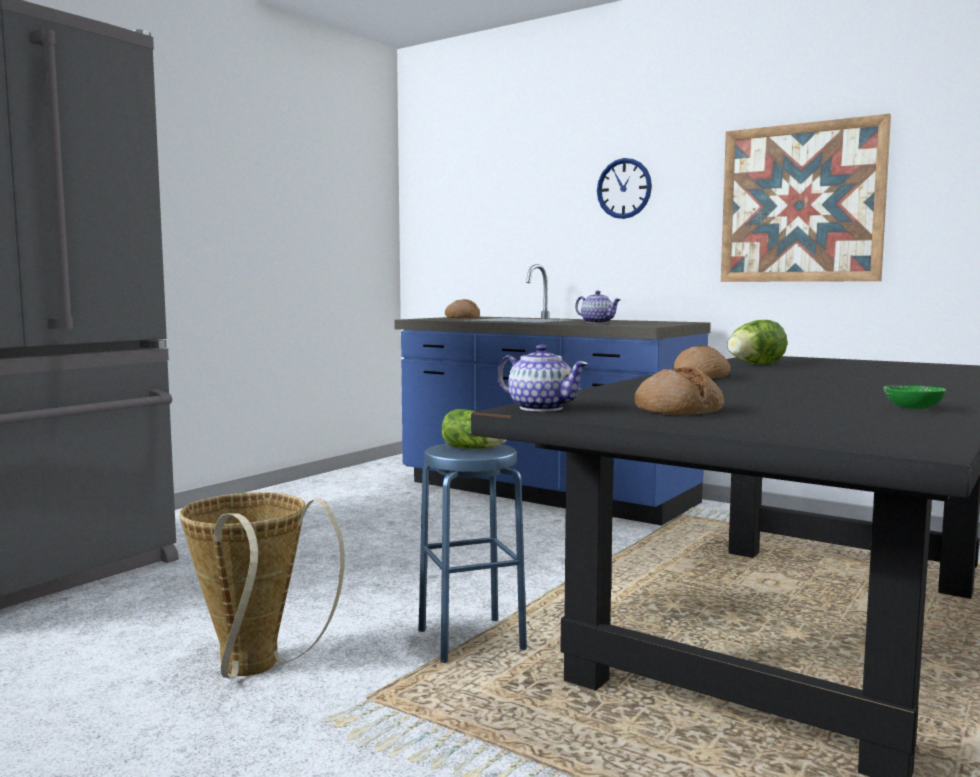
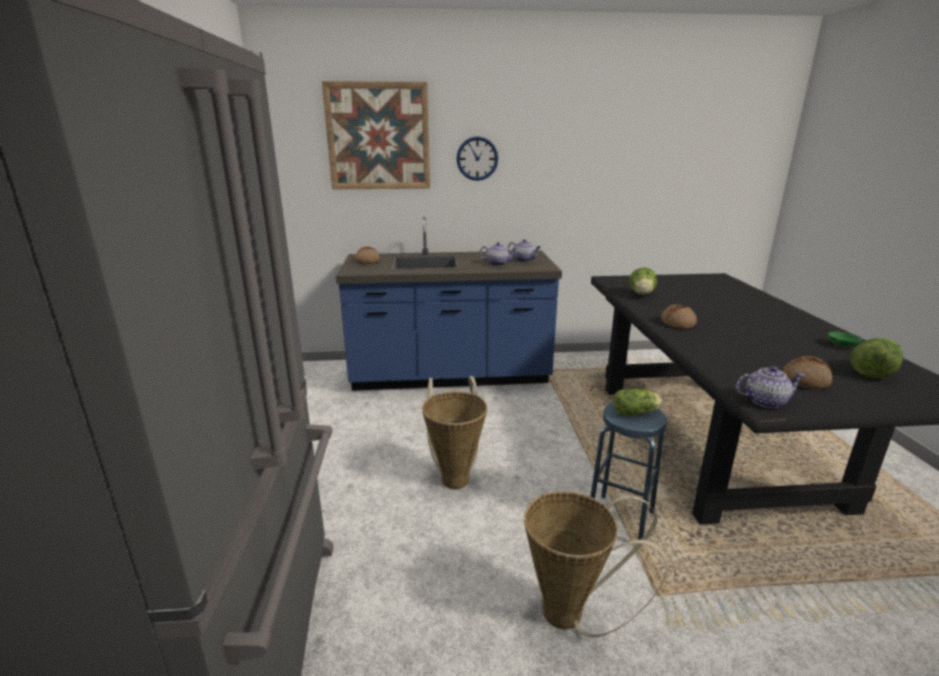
camera: 40 degrees left, 15 degrees up
(374, 556) = (455, 475): none -> basket
(645, 323) = (524, 260): none -> teapot
(801, 203) = (594, 175): picture -> picture (378, 137)
(839, 421) = (873, 373): none -> lettuce

